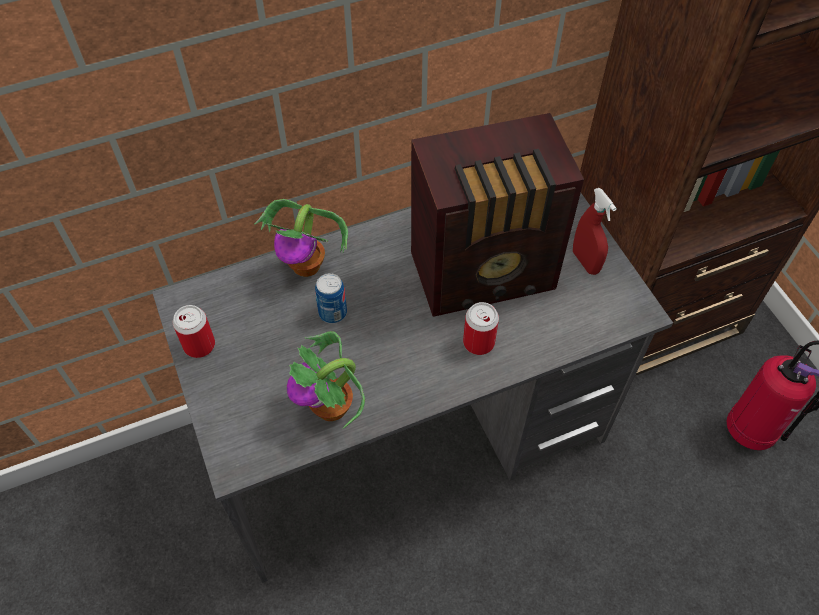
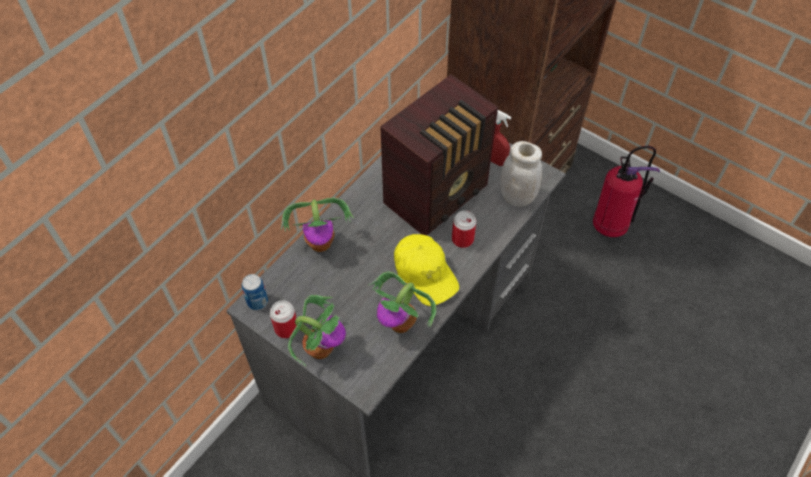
camera: 30 degrees left, 0 degrees up
(219, 387) = (320, 348): none -> potted plant
(333, 313) = (359, 265): can -> can (257, 301)
(403, 362) = (425, 273): none -> yellow cap
(586, 322) = (517, 196): none -> white jar

